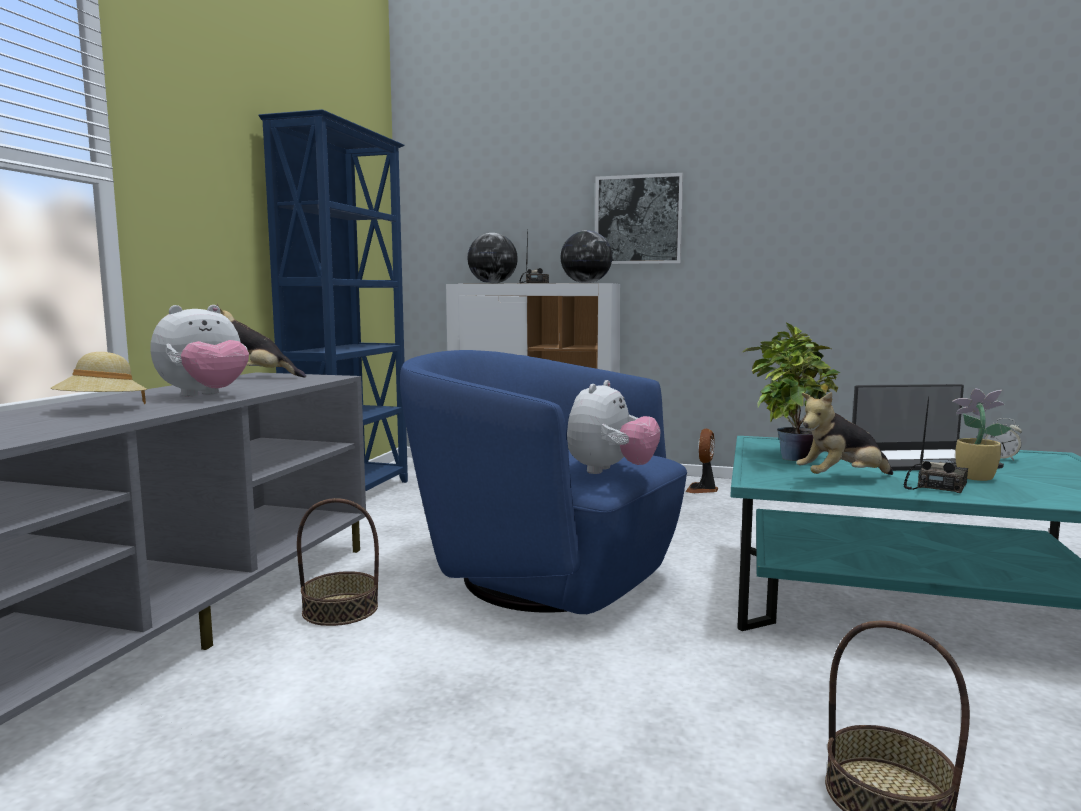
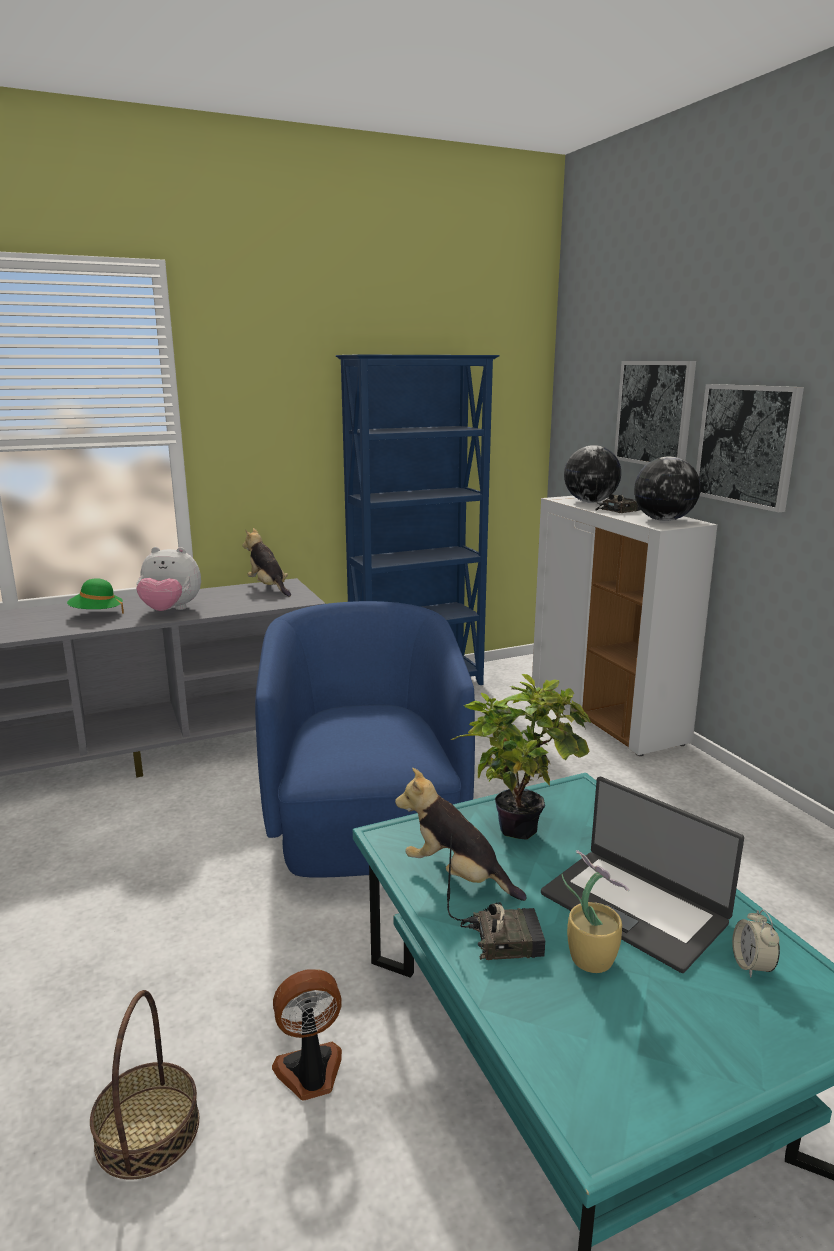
camera: 50 degrees right, 10 degrees up
(102, 409) = (96, 614): beige hat -> green hat
(340, 609) = (225, 785): basket -> none
(536, 206) = (654, 413): none -> picture
(610, 471) = (328, 766): plush toy -> none
(702, 490) = (724, 810): fan -> fan (310, 1073)

